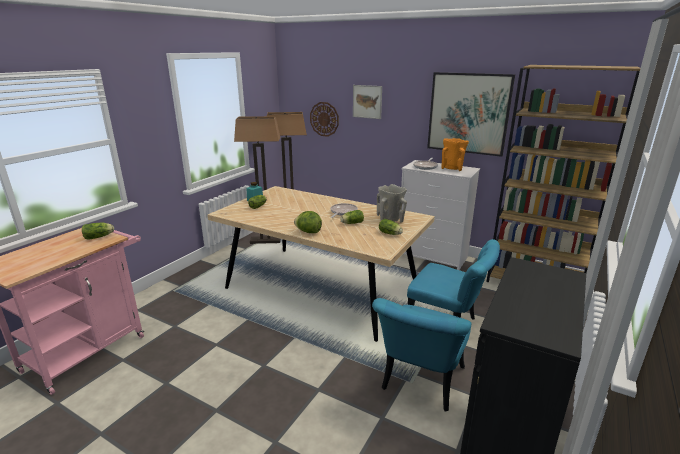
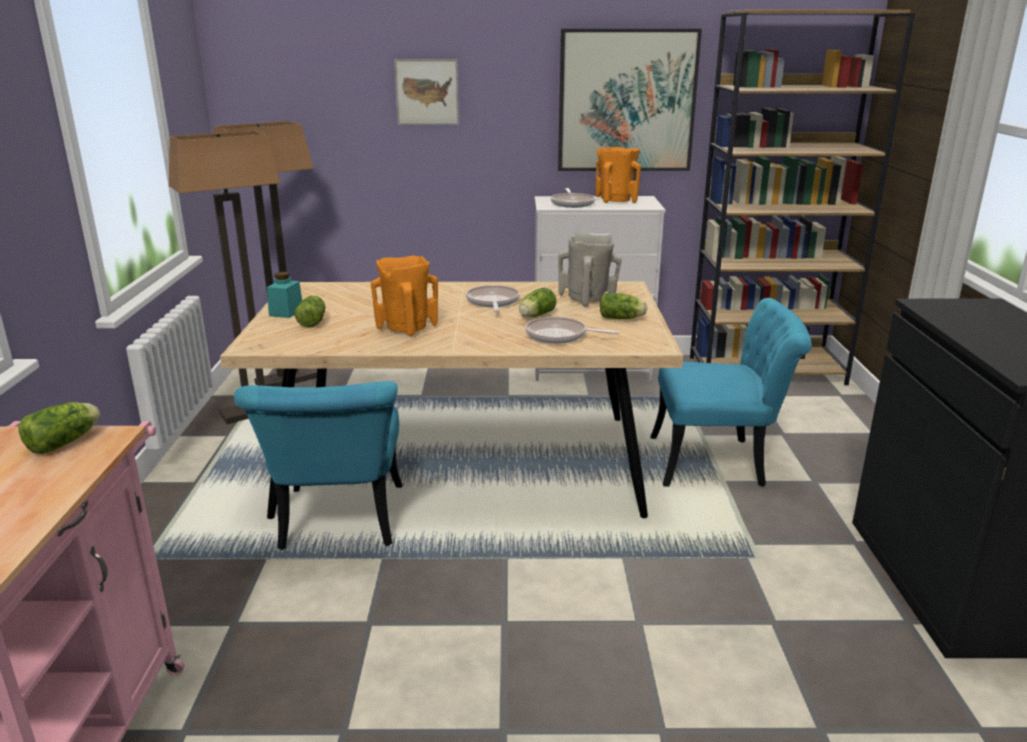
camera: 30 degrees left, 0 degrees up
(289, 217) = (406, 327): none -> orange vase
(308, 232) = (483, 343): lettuce -> none
(324, 119) = (330, 135): wall clock -> none
(347, 236) = (560, 336): none -> frying pan
(420, 384) = (771, 555): turquoise chair -> turquoise chair (340, 525)

